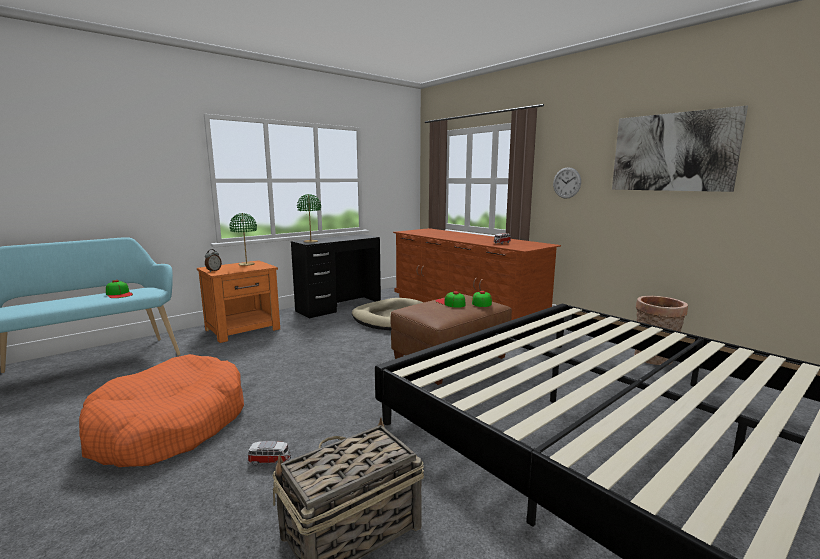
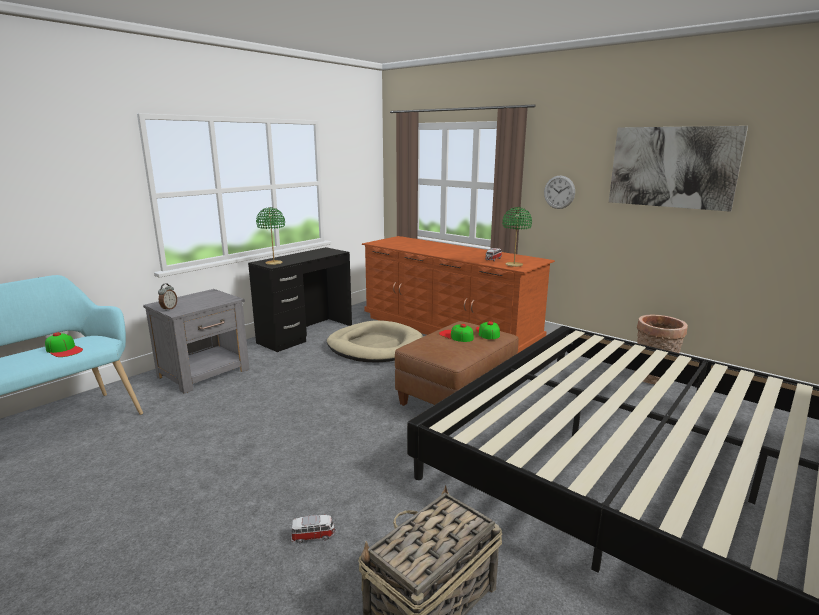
camera: 10 degrees left, 5 degrees up
(170, 426) = (178, 507): orange dog bed -> none
(244, 329) = (205, 373): orange nightstand -> grey nightstand
(246, 264) = (203, 297): green table lamp -> green table lamp (513, 265)

